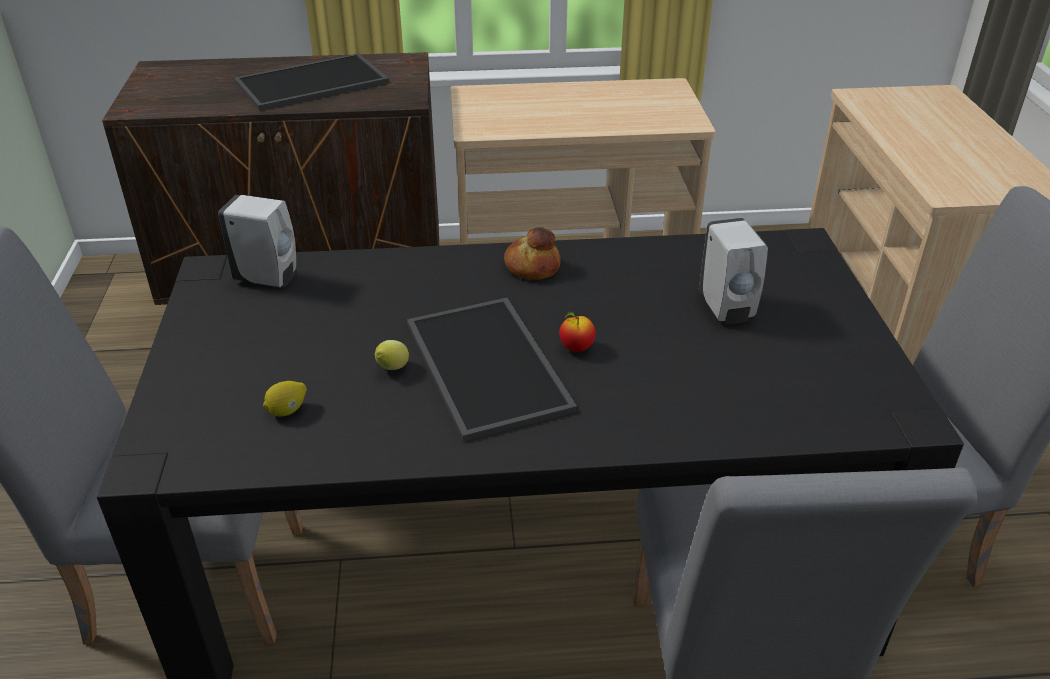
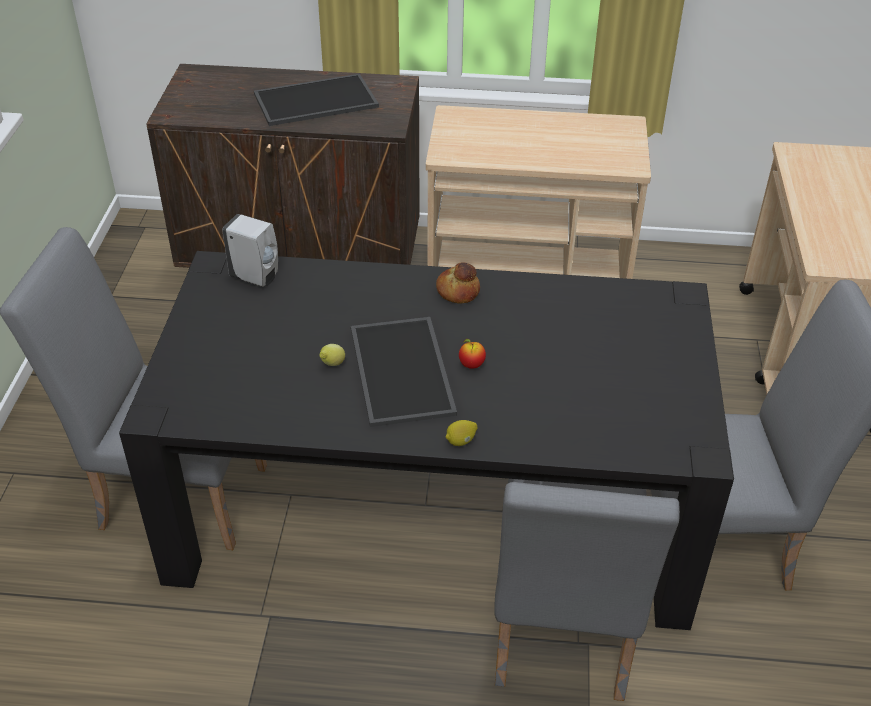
camera: 10 degrees right, 5 degrees up
(287, 410) = (253, 387): lemon -> lemon (461, 441)
(727, 310) = (598, 347): white soap dispenser -> none

